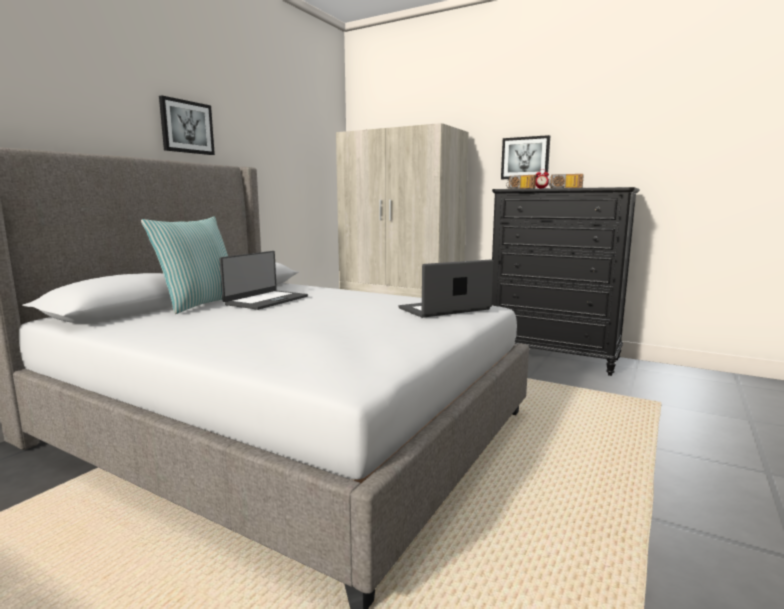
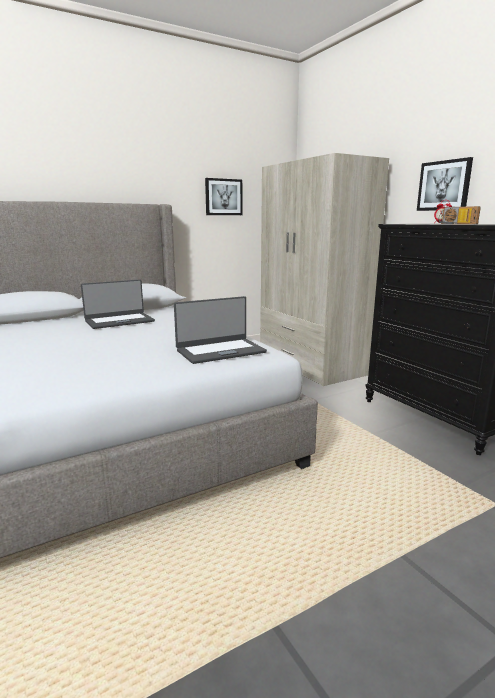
camera: 30 degrees right, 5 degrees up
(186, 127) = (114, 173): picture -> picture (223, 197)
(200, 304) = (76, 318): pillow -> none
(445, 309) = (220, 351): laptop -> laptop turned 150 degrees clockwise
(519, 188) = (410, 223): radio -> none

